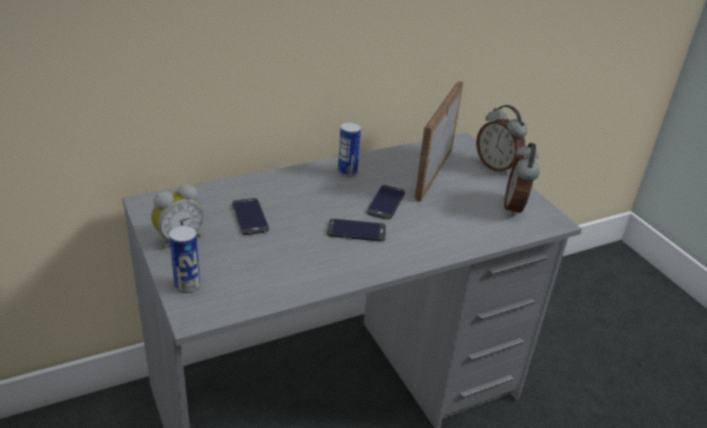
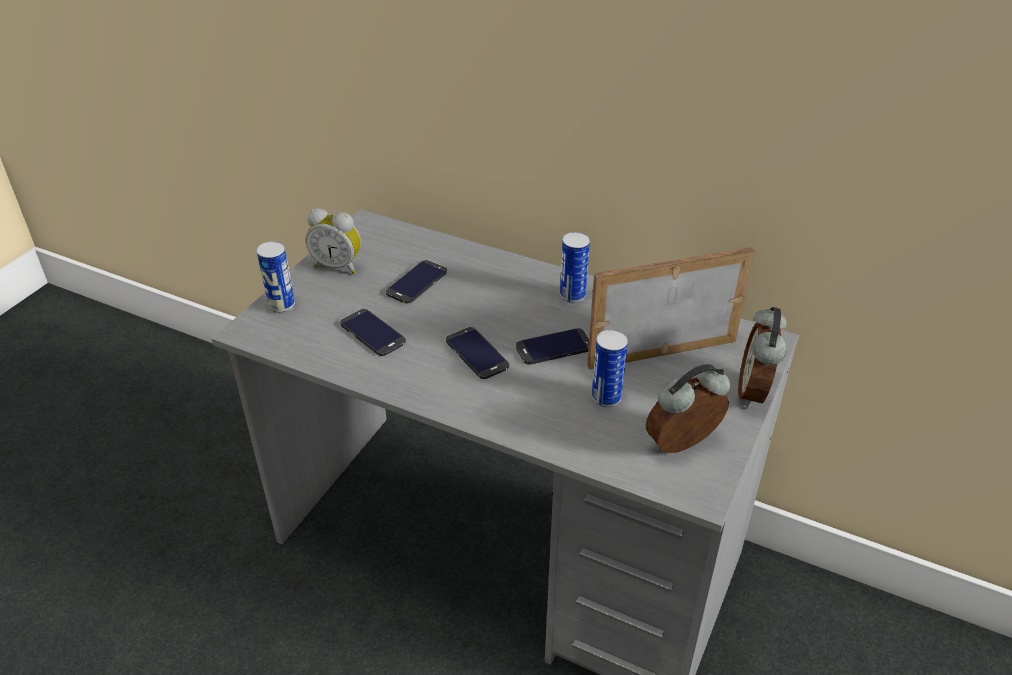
camera: 55 degrees right, 5 degrees up
(279, 260) = (372, 333): none -> phone
(451, 209) = (606, 398): none -> can

